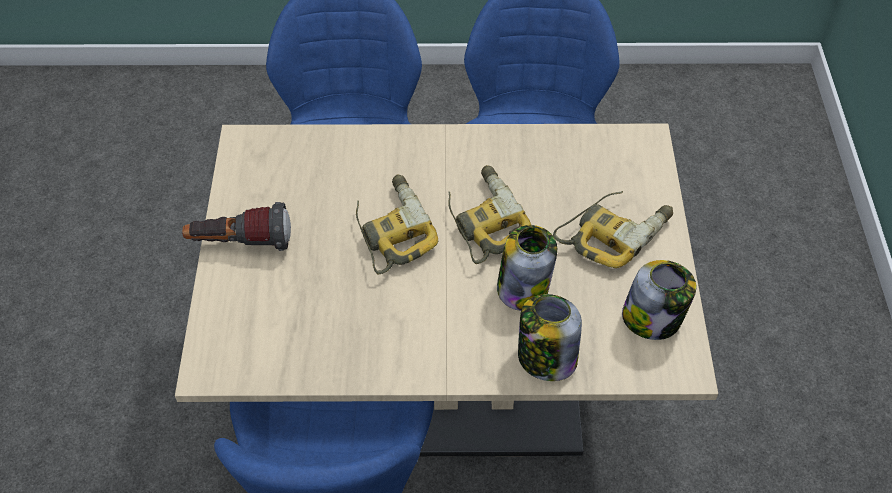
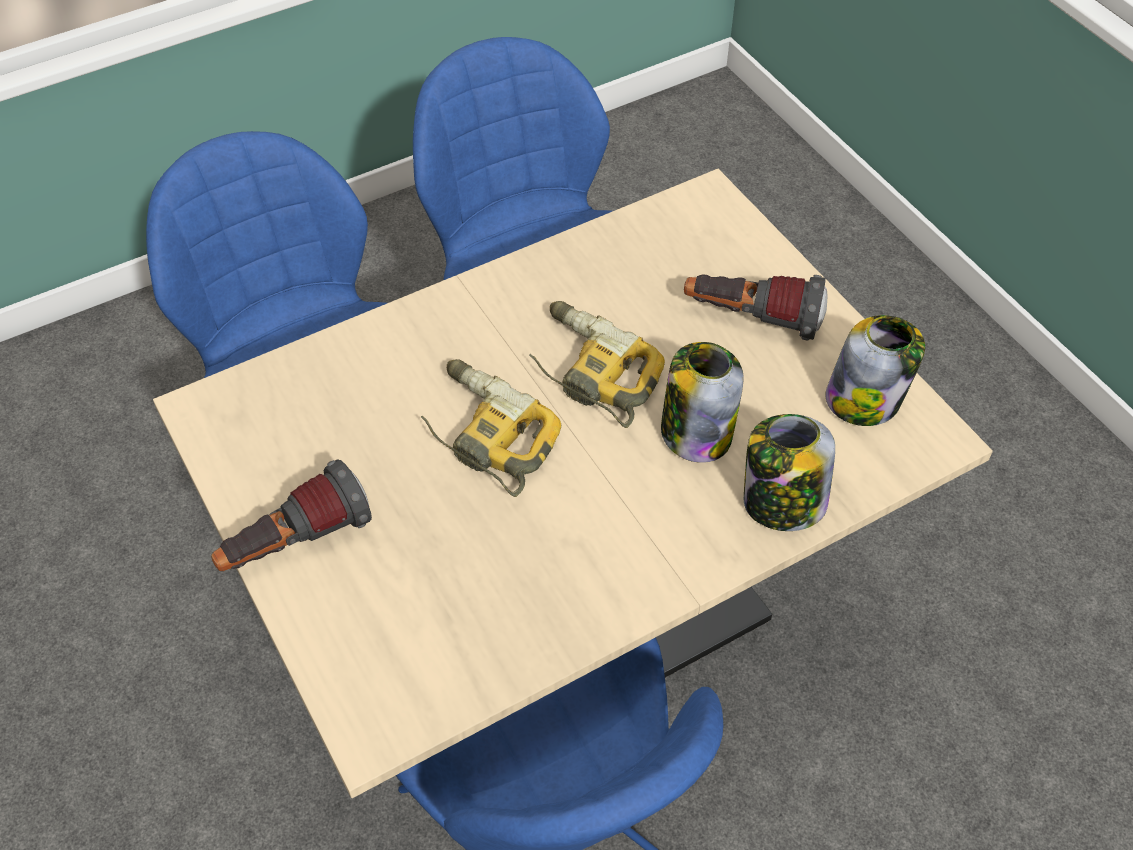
camera: 30 degrees left, 0 degrees up
(614, 233) = (751, 319): power drill -> flashlight

